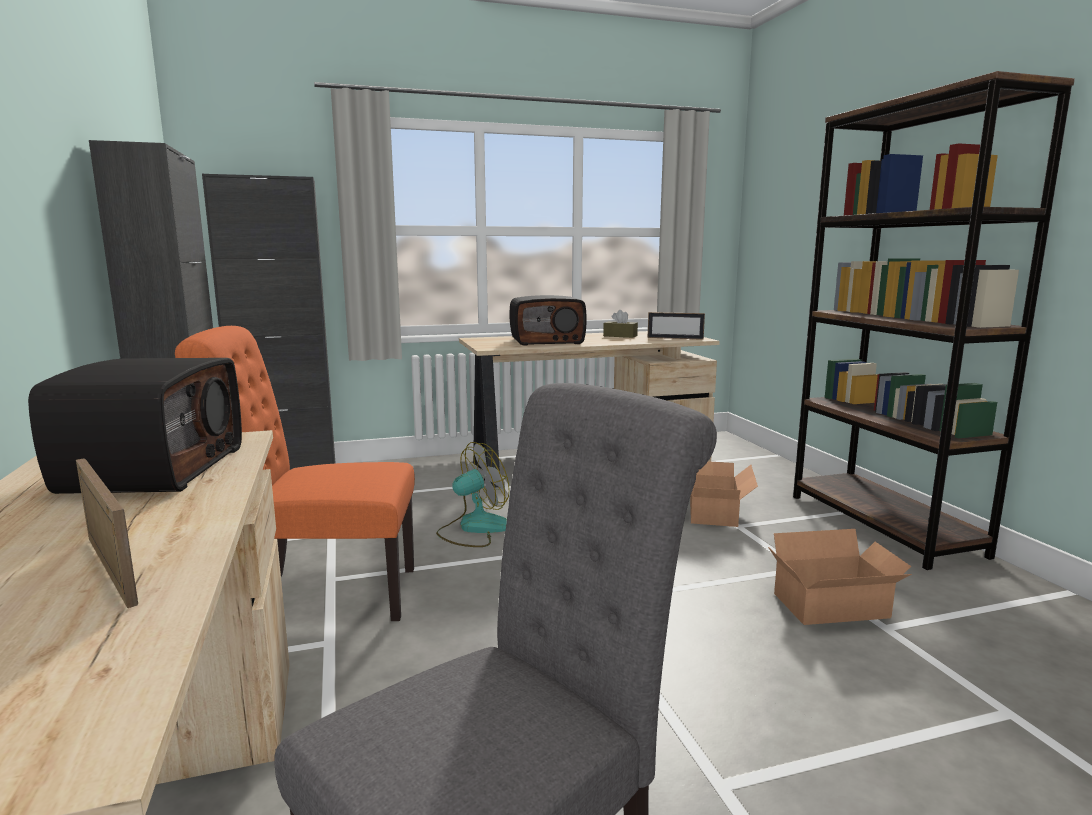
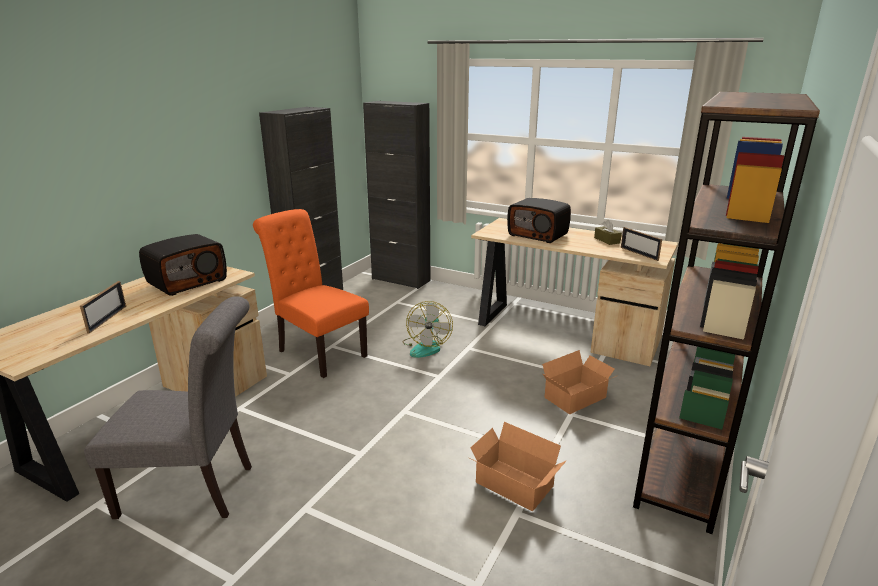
camera: 45 degrees right, 10 degrees up
(474, 529) = (426, 347): fan -> fan turned 90 degrees clockwise

